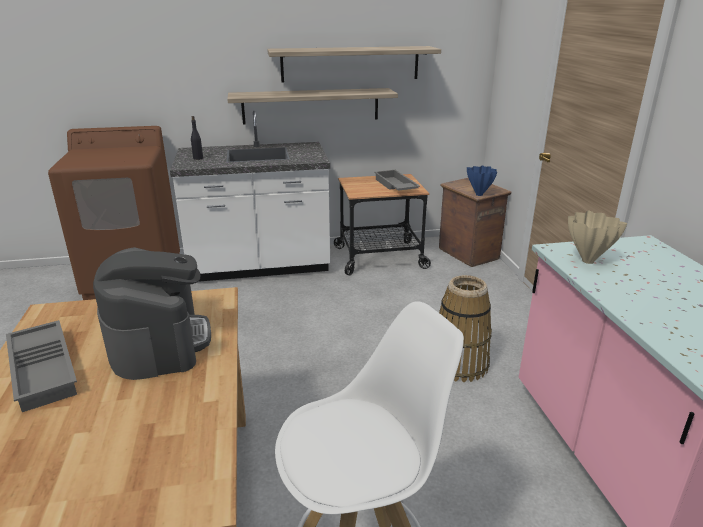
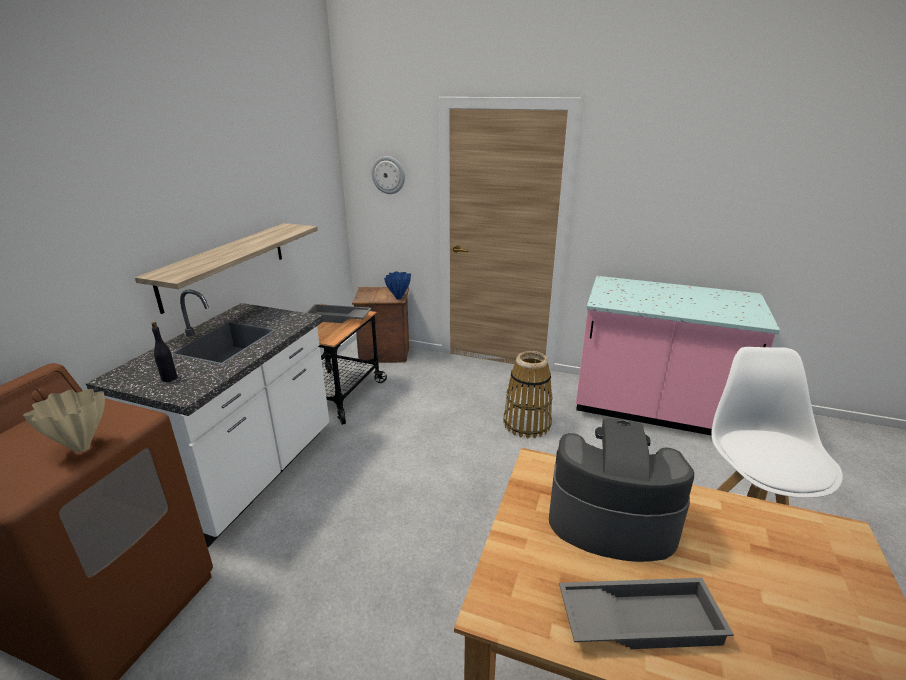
camera: 60 degrees left, 0 degrees up
(350, 64) = (250, 205): shelf -> none
(519, 60) = (388, 175): none -> wall clock
(586, 261) = (622, 301): beige vase -> beige vase (80, 448)

